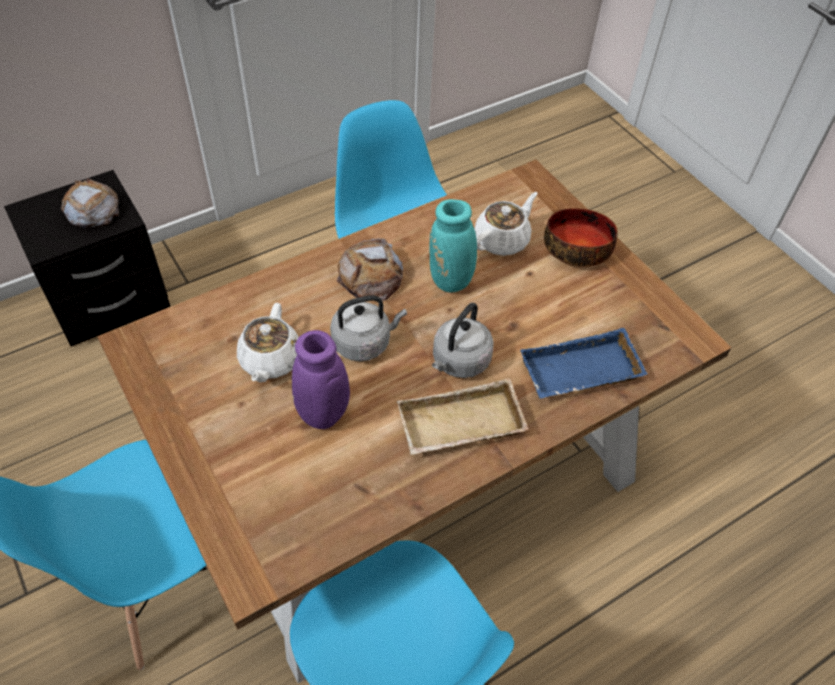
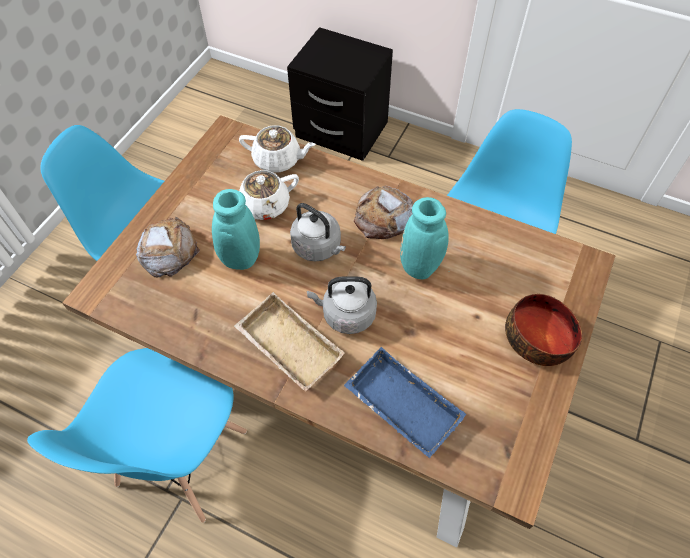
camera: 60 degrees right, 5 degrees up
(92, 209) = (352, 62): bread -> bread (168, 250)
(322, 417) = (237, 260): purple vase -> turquoise vase
(502, 240) = (495, 279): white teapot -> white teapot (278, 160)

